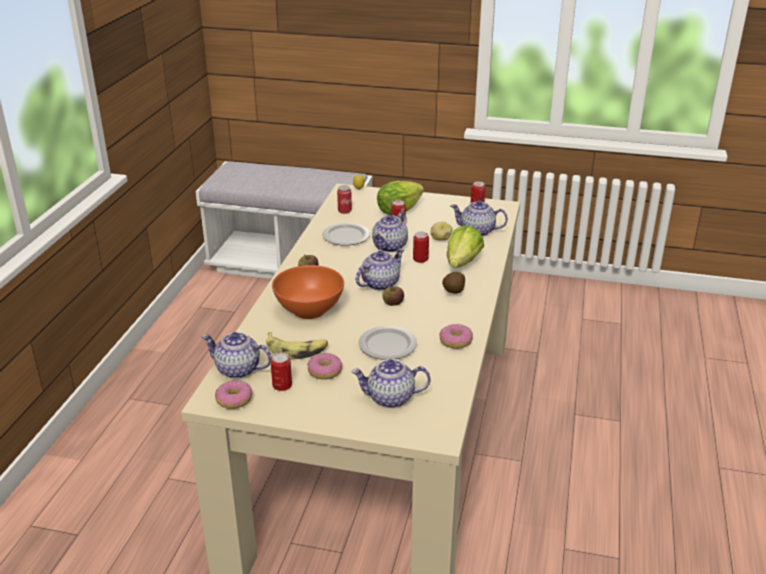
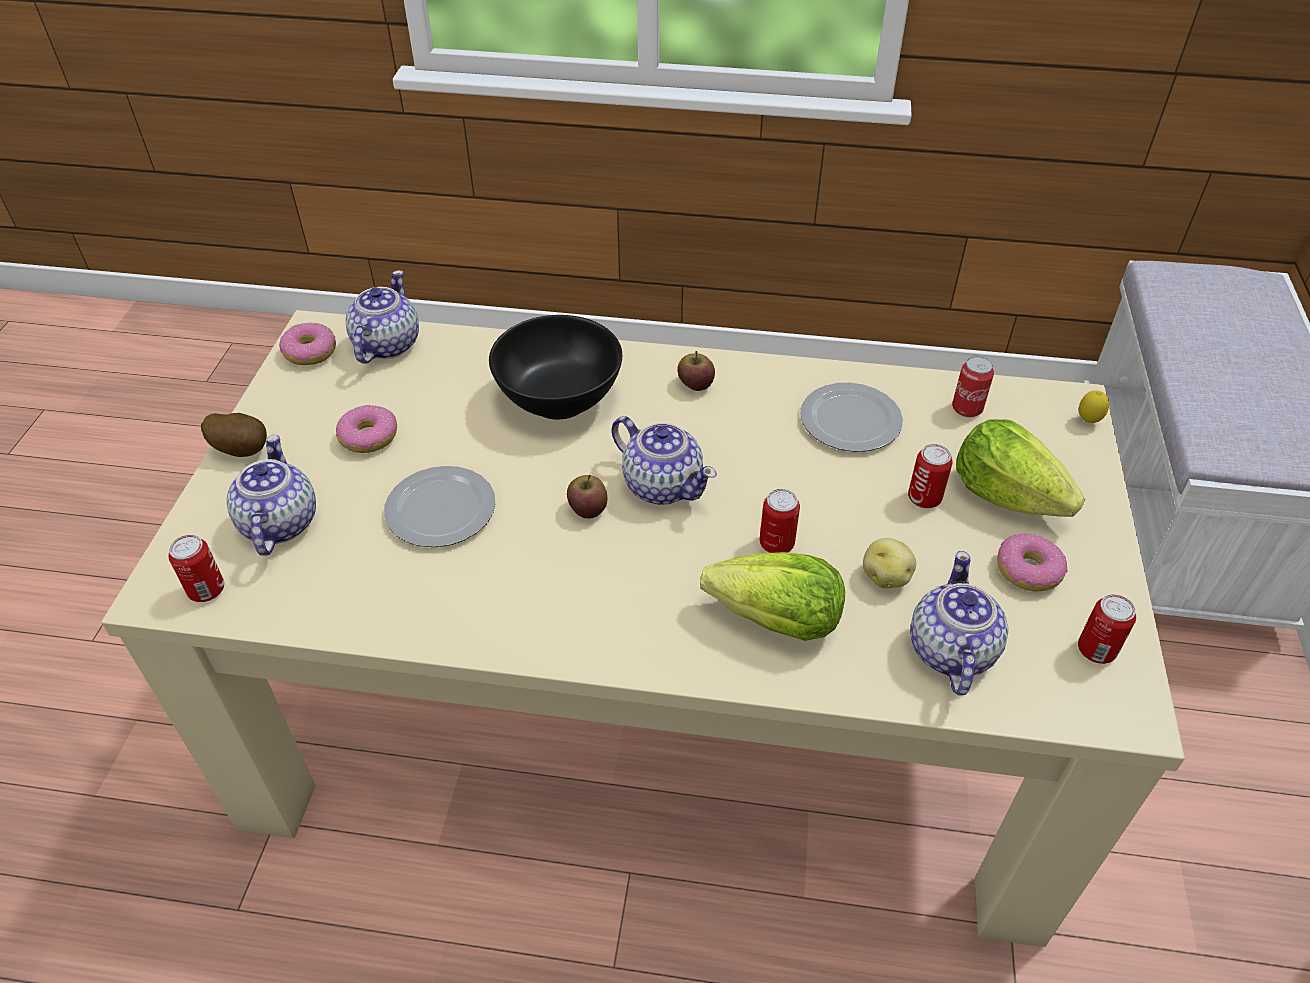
camera: 85 degrees right, 15 degrees up
(282, 386) = (336, 395): can -> can (206, 590)
(297, 349) = (436, 398): banana -> none
(309, 310) = (558, 400): orange bowl -> black bowl
(390, 246) = (824, 491): teapot -> none
(452, 293) = (637, 604): potato -> potato (243, 449)
(455, 341) = (448, 612): donut -> donut (1028, 570)

